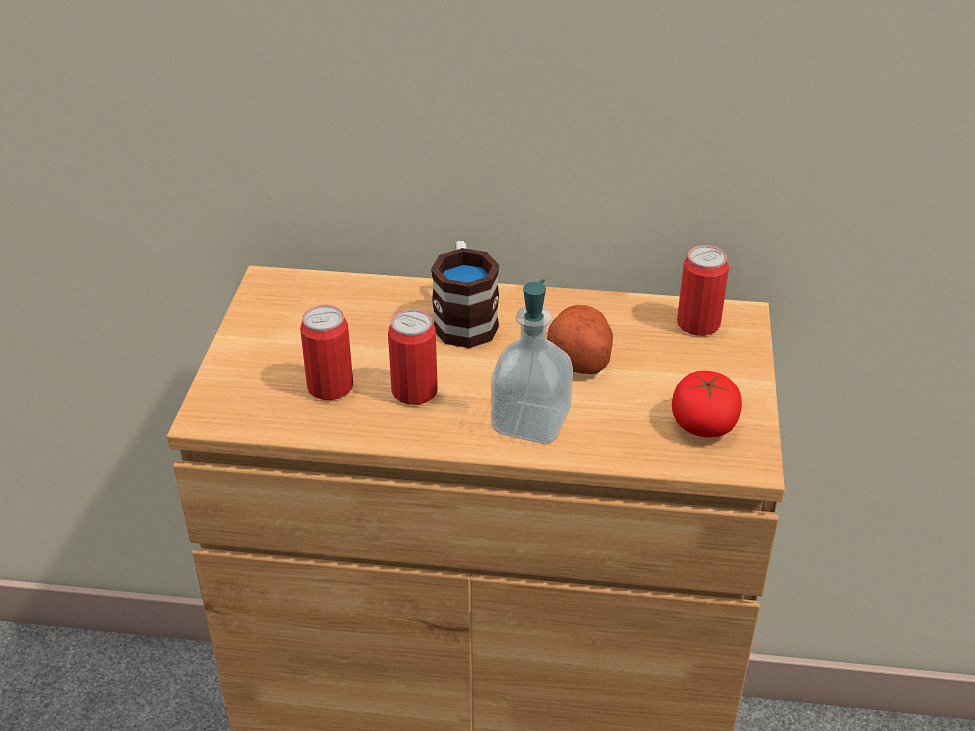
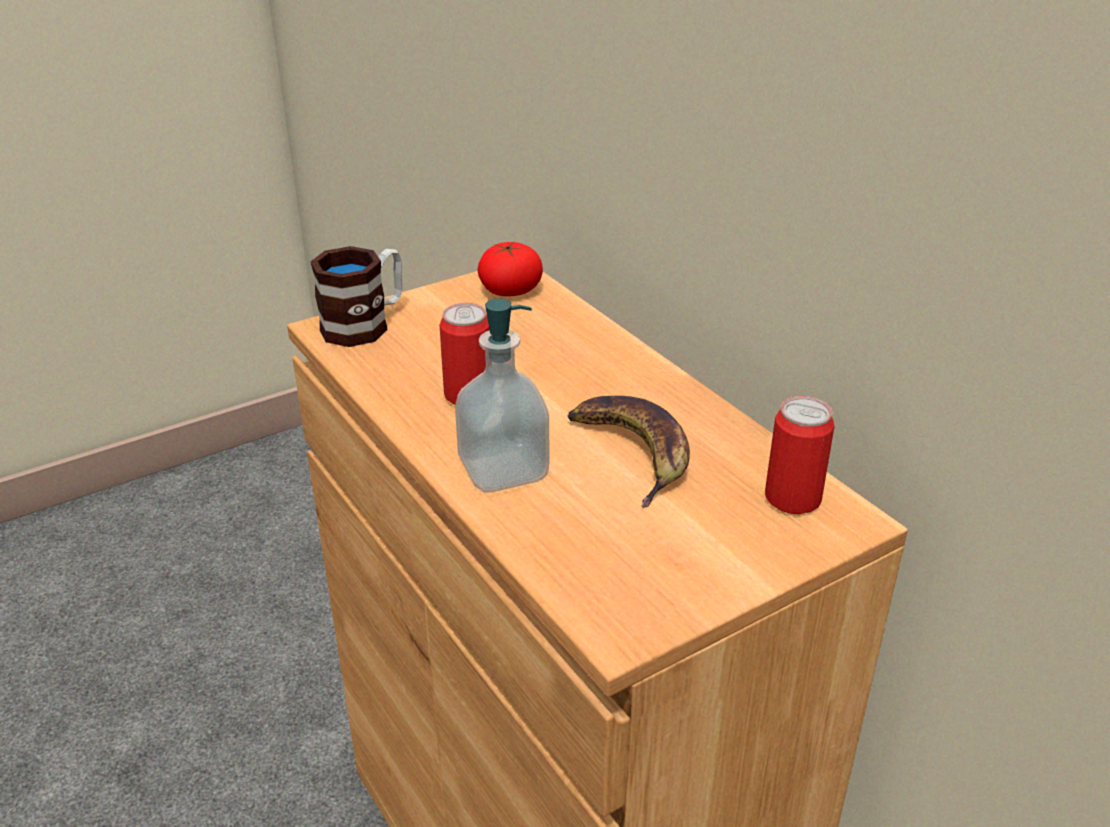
camera: 50 degrees right, 5 degrees down
(330, 387) = (423, 357): can -> none
(464, 319) = (598, 372): mug -> mug (365, 324)
(579, 357) = (633, 453): potato -> banana
(703, 424) = (637, 573): tomato -> tomato (510, 290)

